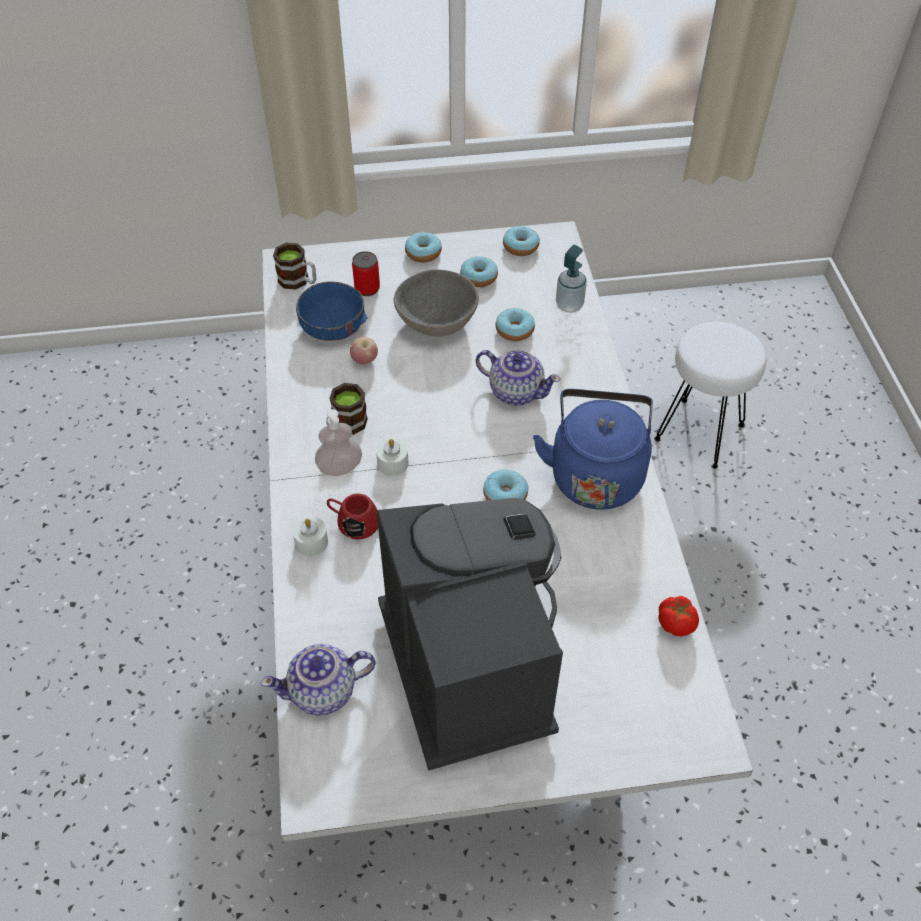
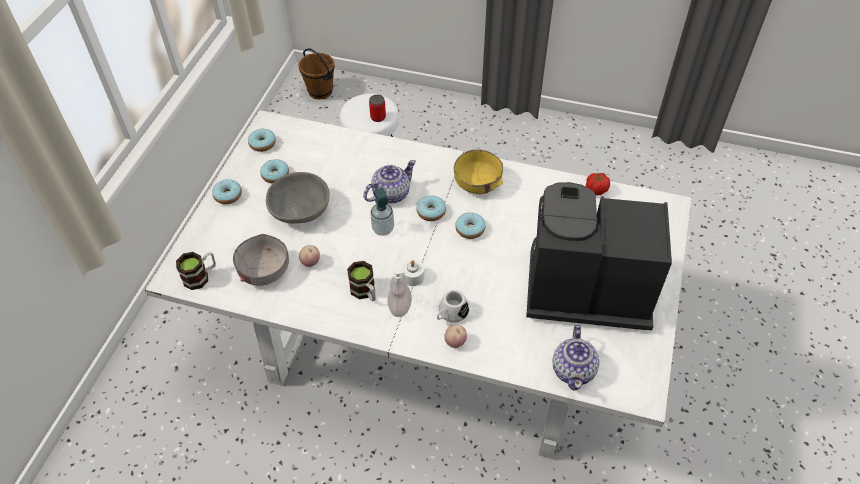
camera: 65 degrees left, 0 degrees up
(311, 542) = (455, 342): white candle -> apple
(332, 326) = (264, 270): blue bowl -> grey bowl
(353, 522) = (450, 314): red mug -> white mug
(367, 288) = (240, 238): can -> can (378, 117)
(514, 330) = (337, 175): donut -> donut (431, 212)
(569, 305) = (334, 141): soap dispenser -> soap dispenser (383, 229)
(595, 474) = (477, 182): blue kettle -> yellow bowl
(791, 320) = (320, 92): none -> brown bucket

